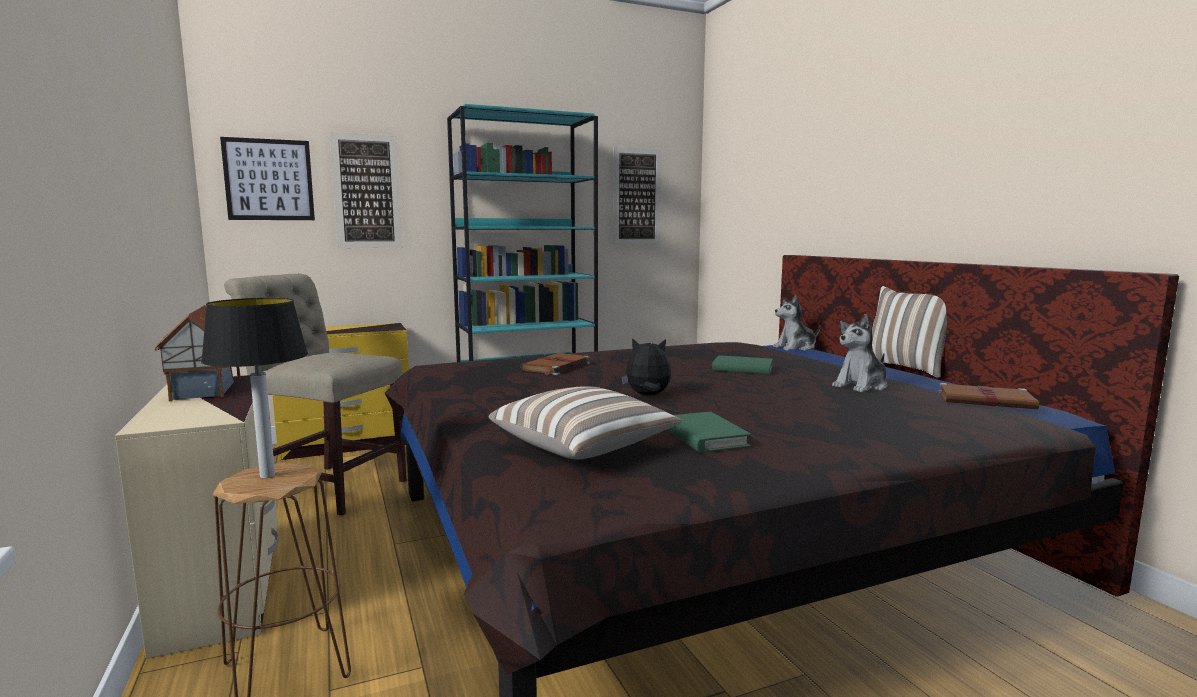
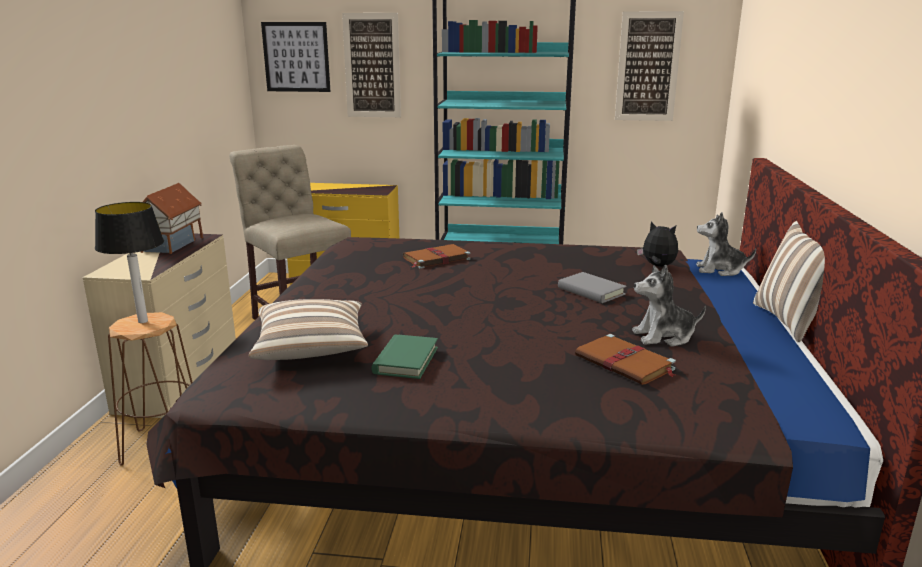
camera: 30 degrees right, 10 degrees up
(647, 396) = (445, 307): plush toy -> plush toy (657, 266)
(742, 369) = (591, 291): green book -> grey book
(987, 400) = (760, 385): brown book -> brown book (625, 363)

